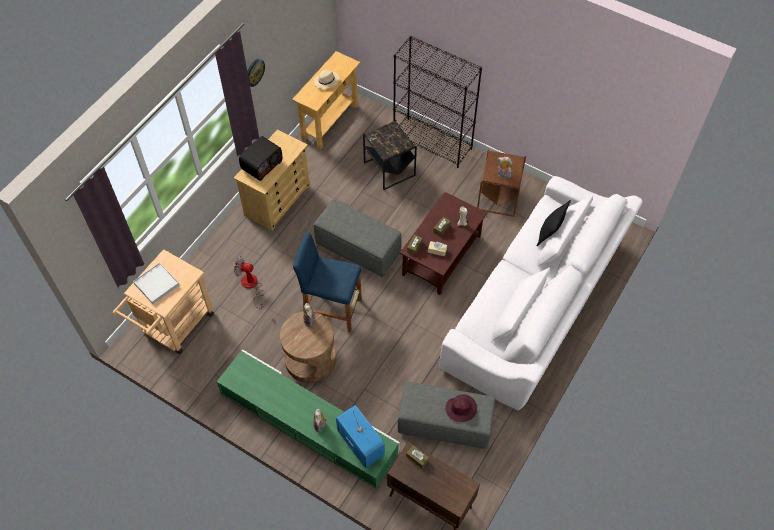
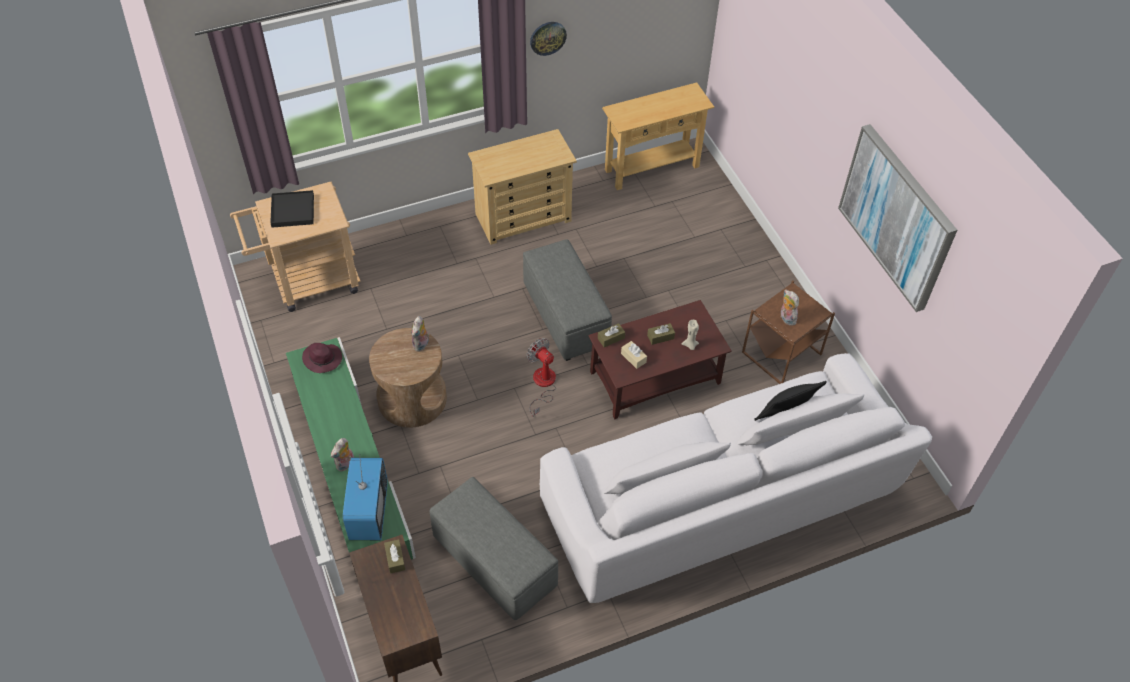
camera: 35 degrees right, 5 degrees down
(156, 284) = (292, 211): white tray -> black tray
(251, 286) = (419, 288): fan -> fan (542, 385)
(261, 165) = (508, 155): radio -> none
(326, 81) = (656, 108): beige hat -> none
(331, 309) = (480, 361): blue stool -> none
(389, 169) = (676, 252): black side table -> none
(433, 142) = (753, 251): black bookcase -> none
(461, 408) = (506, 546): purple hat -> purple hat (323, 359)
(555, 80) = (897, 217): none -> picture

